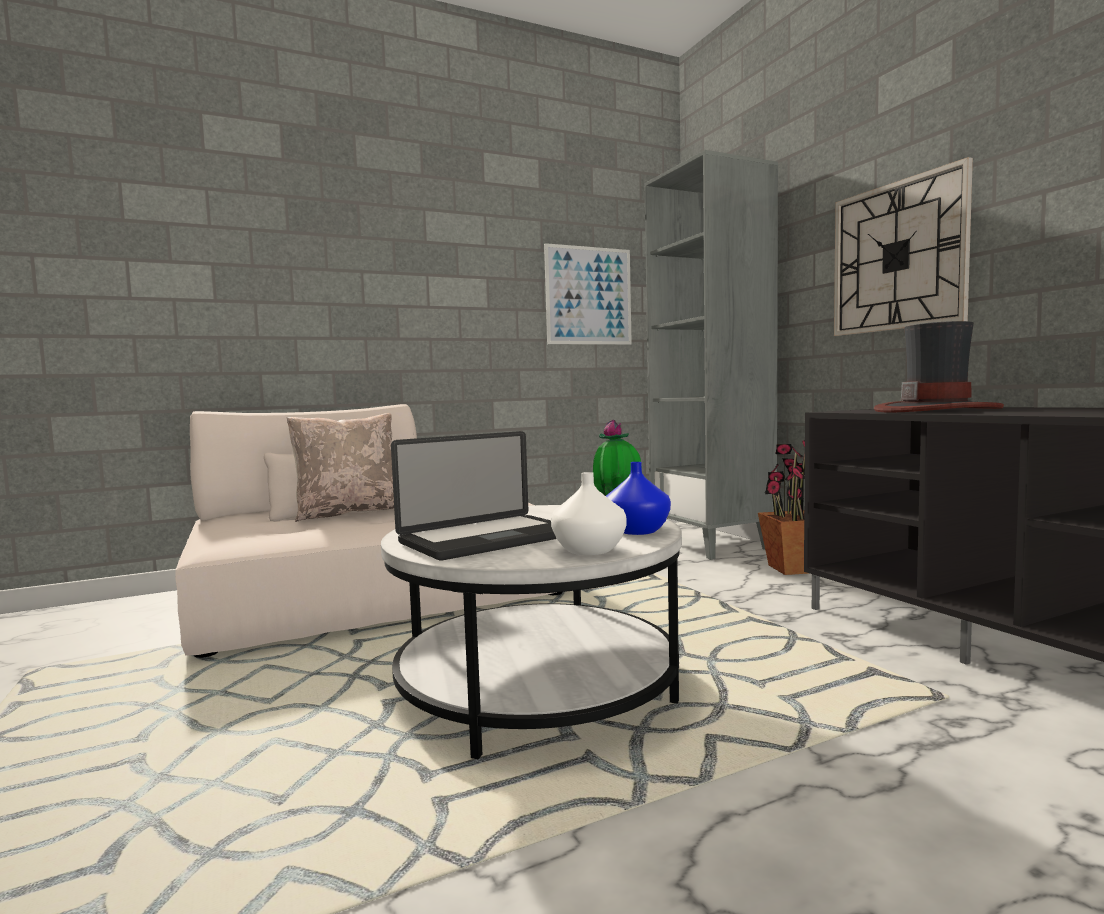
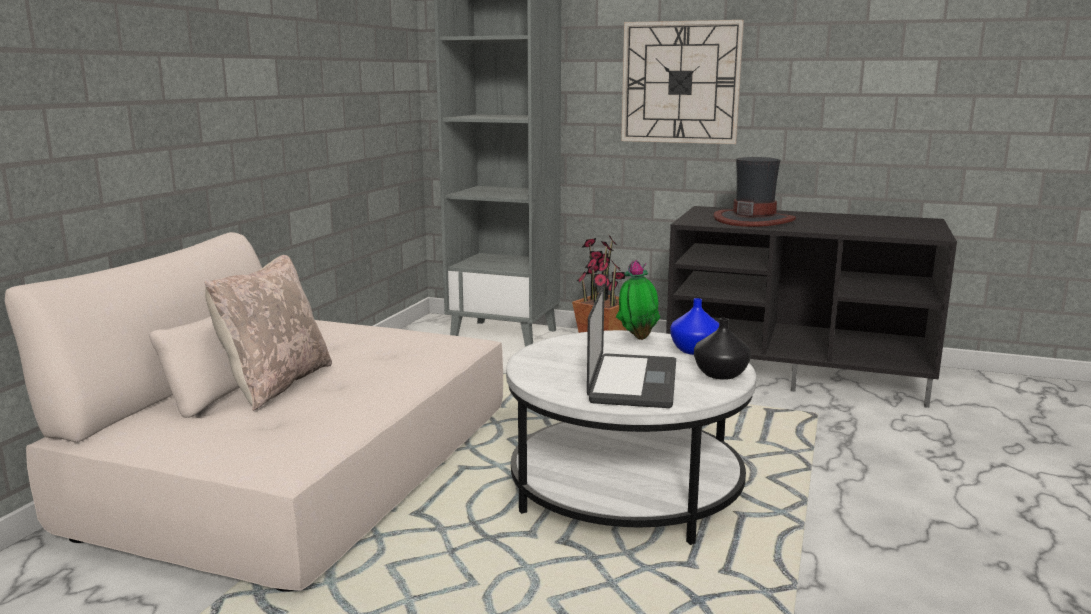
camera: 45 degrees left, 10 degrees up
(588, 296) = (358, 75): picture -> none
(589, 550) = (719, 374): white vase -> black vase

